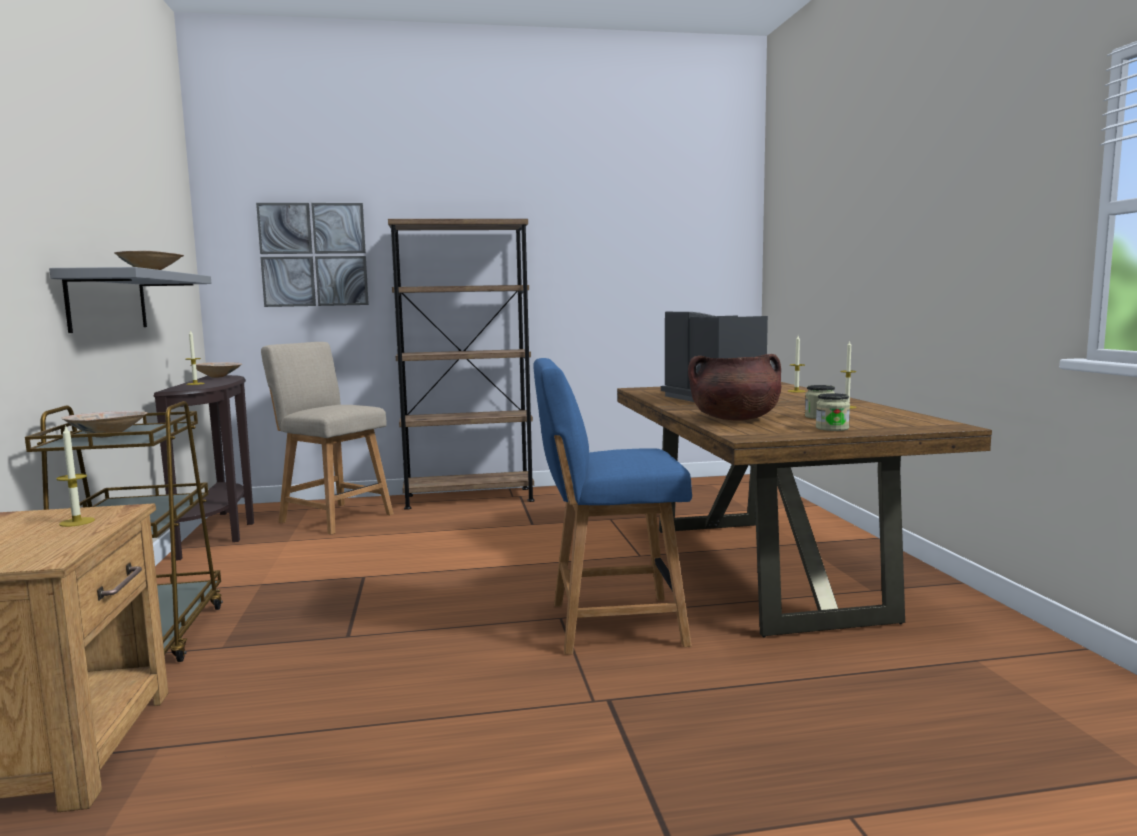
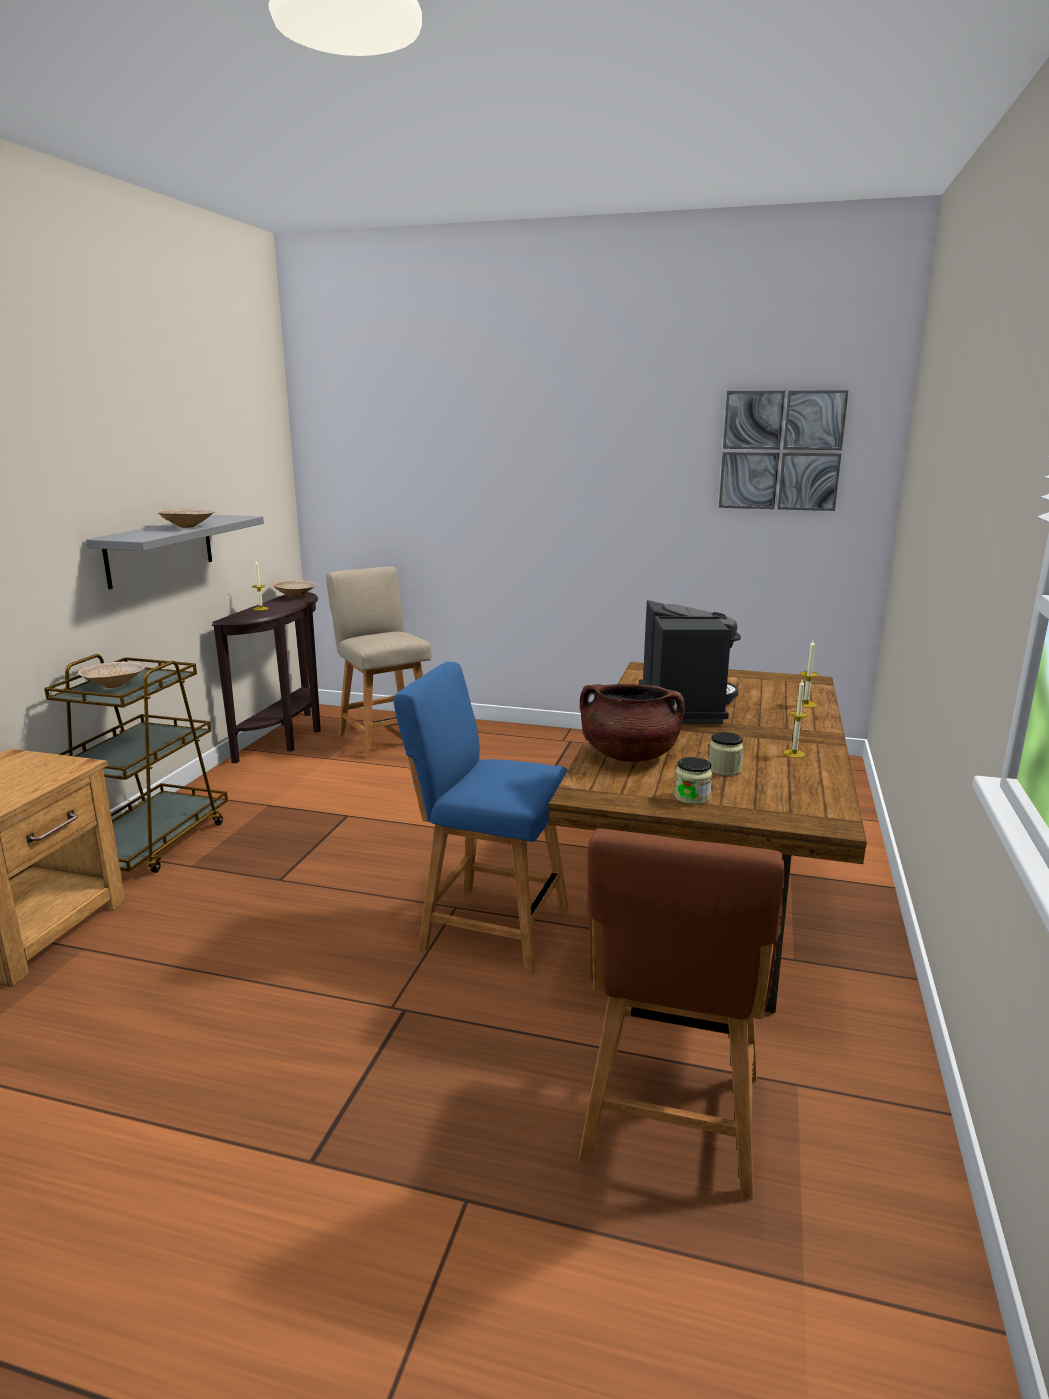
camera: 25 degrees right, 10 degrees up
(77, 522) = (39, 774): candle -> none
(314, 255) = (391, 477): picture -> picture (781, 450)
(469, 498) = (520, 735): brown bookcase -> none
(930, 710) = (671, 1124): none -> brown chair

